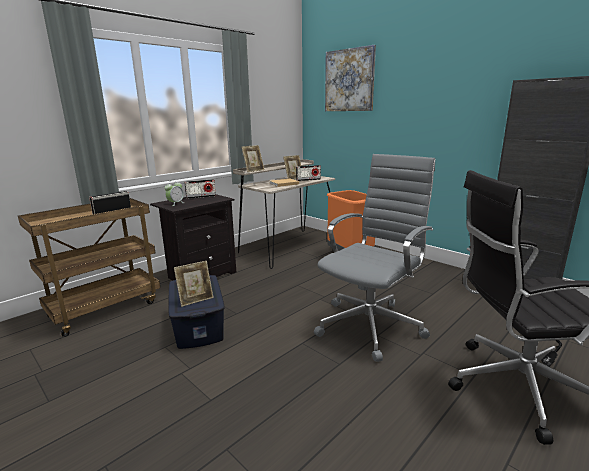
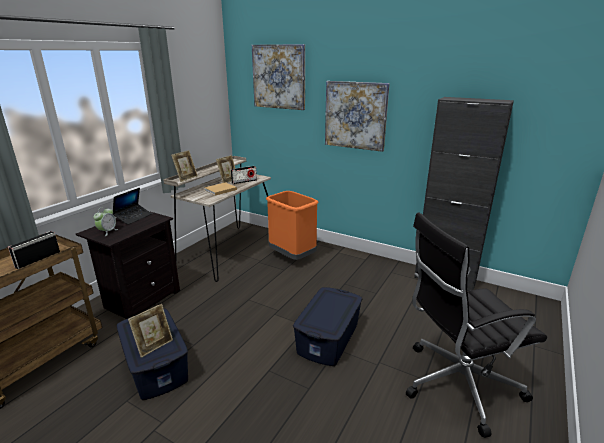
camera: 15 degrees left, 5 degrees up
(201, 197) = (133, 217): radio -> laptop
(371, 325) = (329, 338): grey office chair -> blue storage box
(423, 111) = (355, 115): none -> picture

